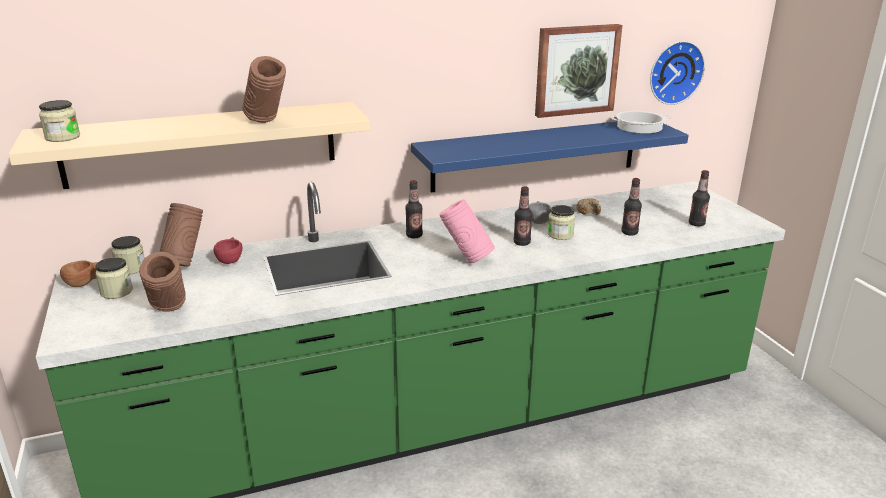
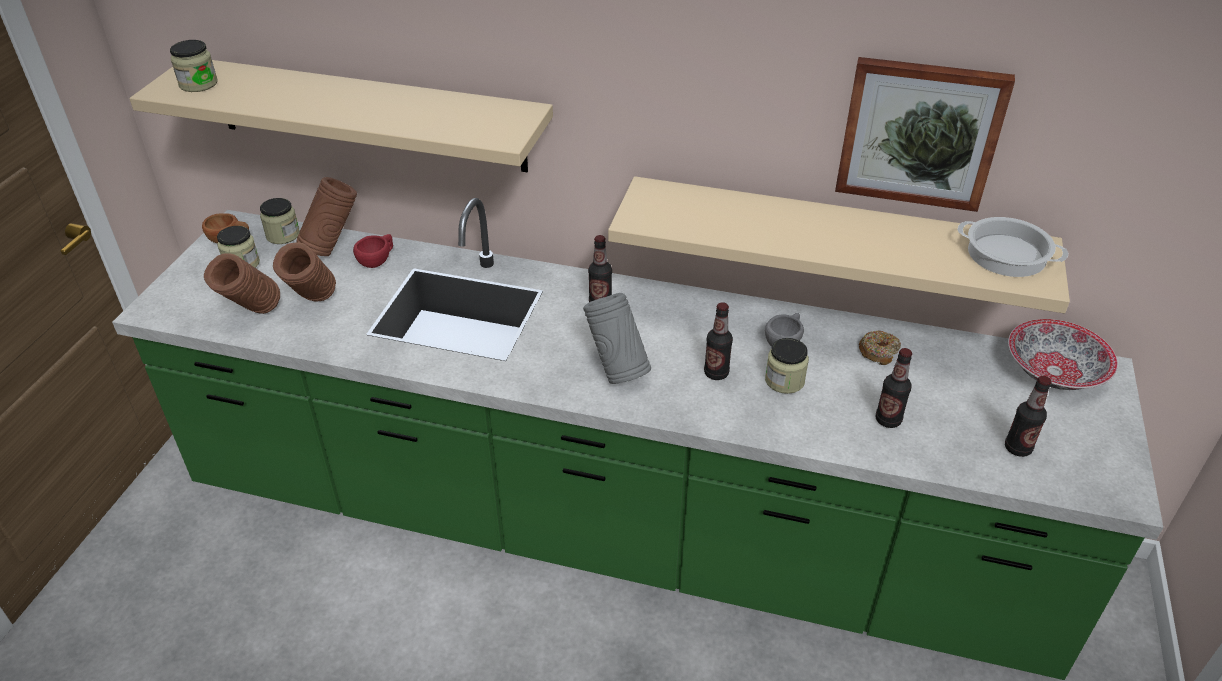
camera: 35 degrees right, 15 degrees up
(267, 124) = (402, 123): brown vase -> brown vase (313, 305)
(466, 259) = (617, 371): pink vase -> grey vase
(536, 154) = (832, 239): blue shelf -> beige shelf
(671, 194) = (1053, 371): none -> bowl
(674, 72) = (1125, 175): wall clock -> none

